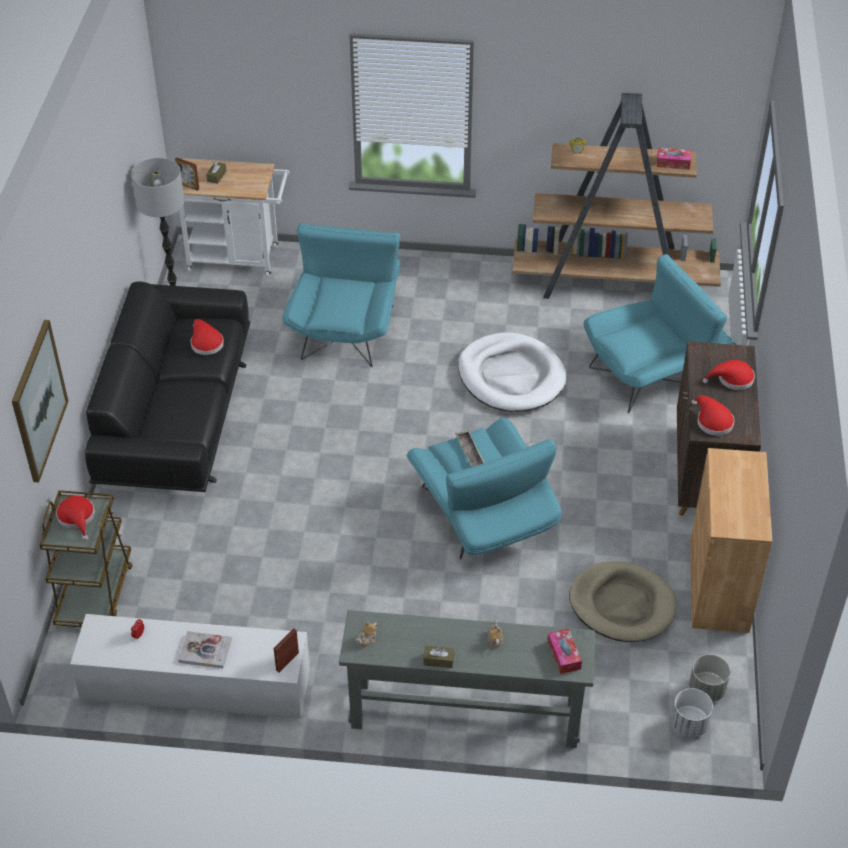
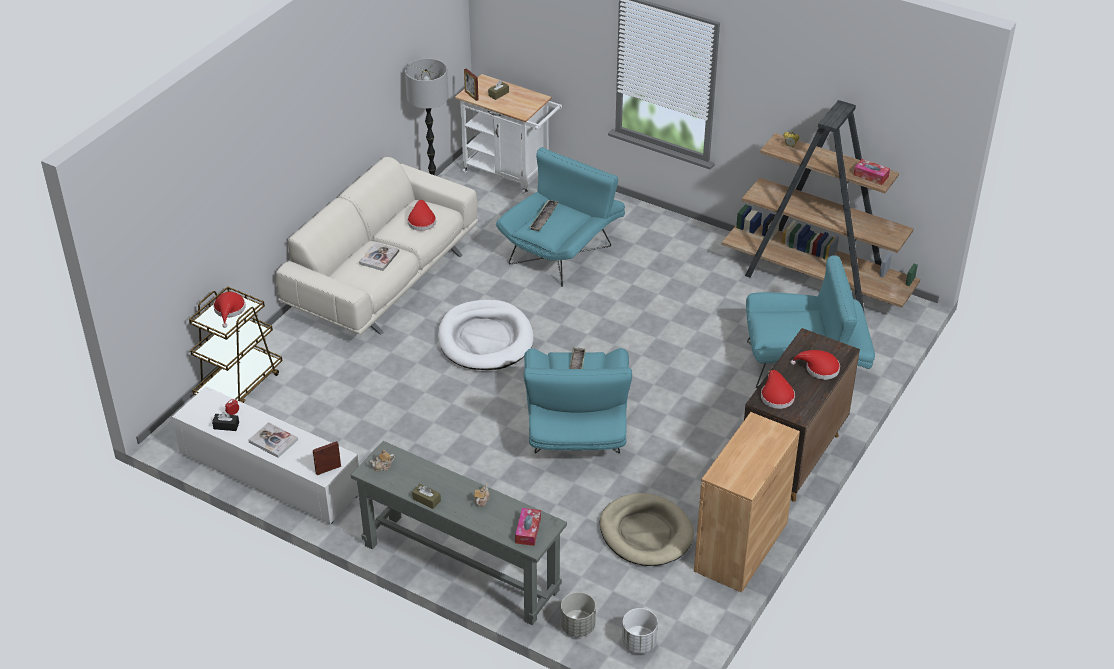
camera: 25 degrees right, 5 degrees down
(38, 401) = (223, 205): picture -> none
(140, 652) = (226, 426): none -> black tissue box
(177, 416) = (383, 277): black sofa -> beige sofa
(187, 399) = (379, 257): none -> book
(331, 299) = (544, 217): none -> tray
(511, 376) = (674, 329): white dog bed -> white dog bed (485, 339)
(706, 690) = (672, 622): grey planter -> grey planter (577, 626)

